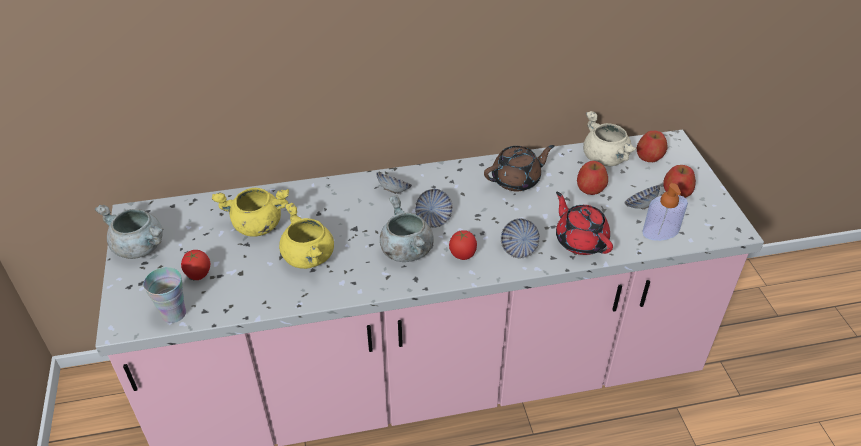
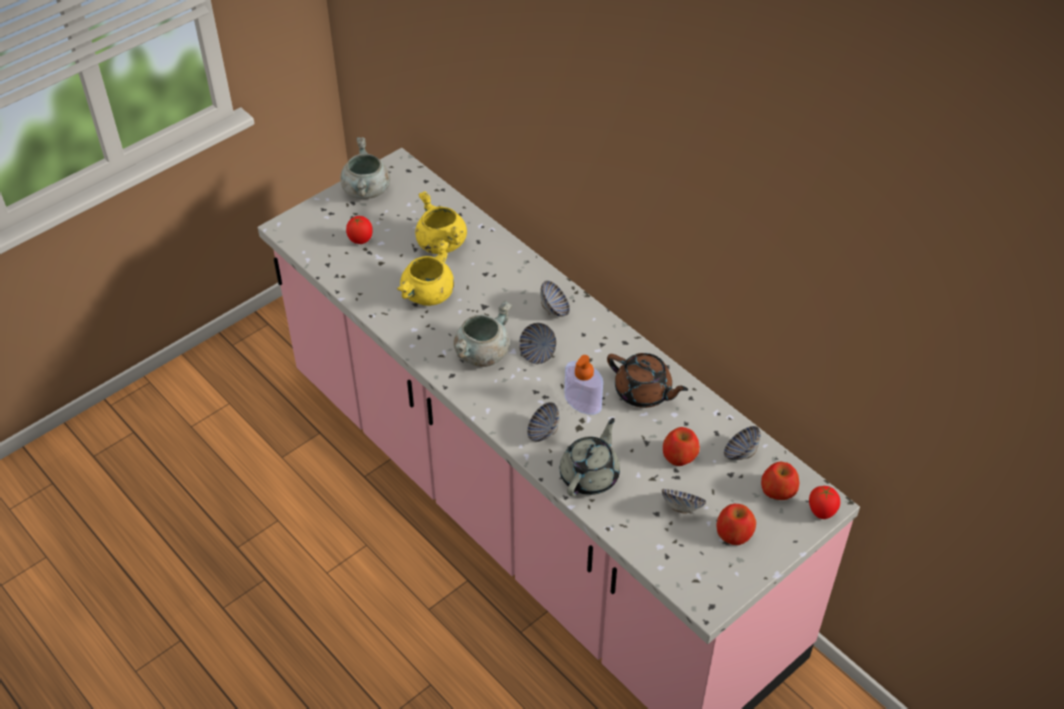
camera: 60 degrees right, 5 degrees up
(174, 314) = (313, 249): cup -> none
(462, 256) = (503, 395): tomato -> tomato (821, 512)
(580, 240) = (590, 475): red teapot -> grey teapot
(606, 159) = (740, 453): beige cooking pot -> bowl
(660, 232) = (653, 537): soap dispenser -> soap dispenser (582, 401)

